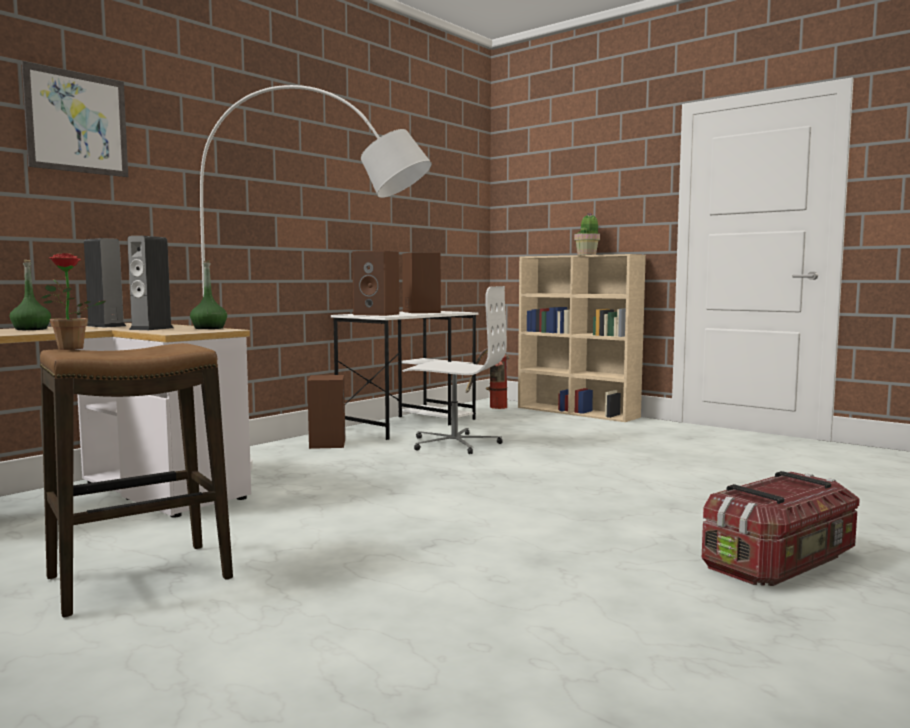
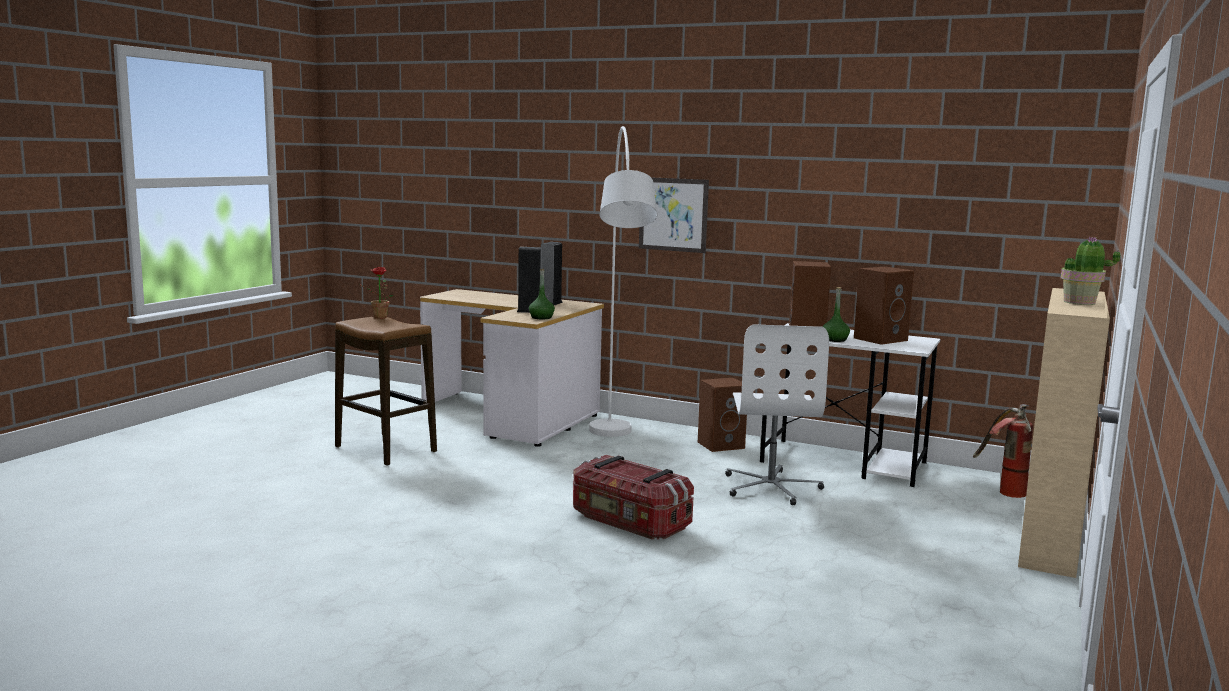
camera: 75 degrees right, 5 degrees up
(31, 329) = (512, 298): green bottle -> green bottle (835, 340)
(77, 122) = (572, 157): picture -> picture (673, 214)
(781, 562) = (441, 619): storage box -> storage box (629, 522)

